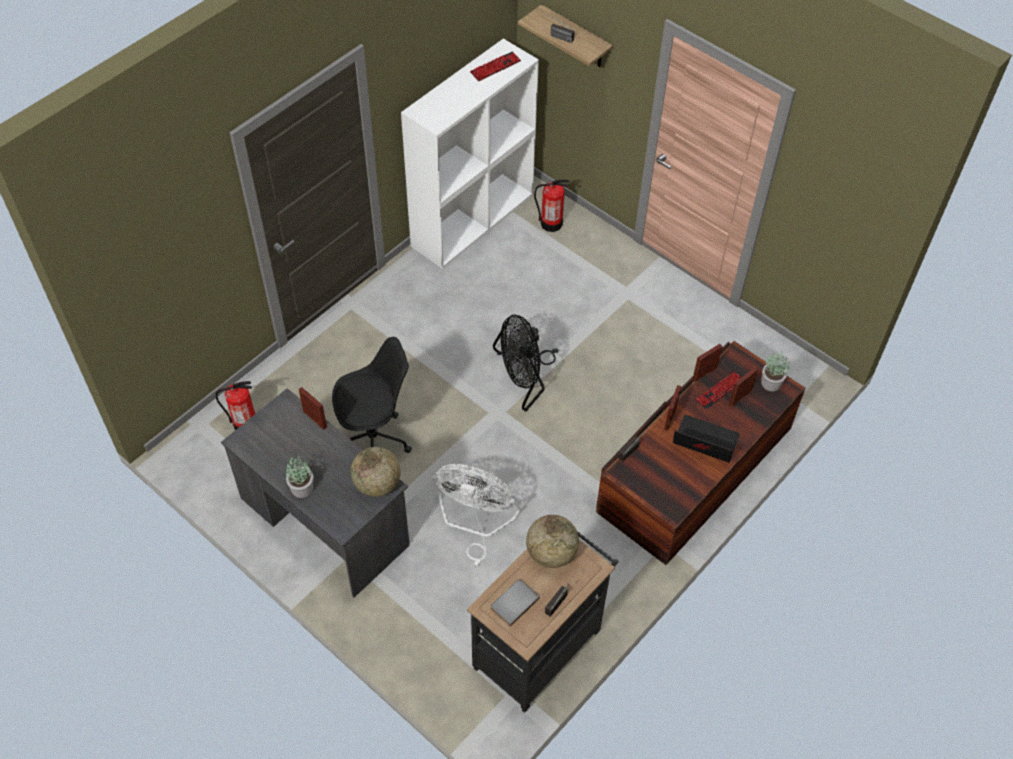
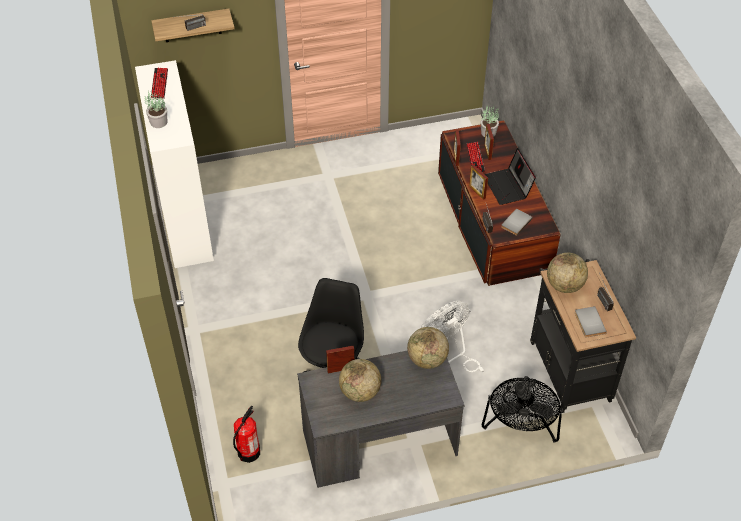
camera: 55 degrees left, 5 degrees down
(298, 449) = (360, 392): none -> globe
(301, 488) = (396, 405): potted plant -> potted plant (158, 122)
(525, 375) = (348, 264): black fan -> black fan (518, 422)
(551, 223) = (231, 181): fire extinguisher -> none
(655, 476) = (515, 222): none -> grey book
(703, 443) = (508, 187): laptop -> laptop turned 75 degrees counterclockwise

